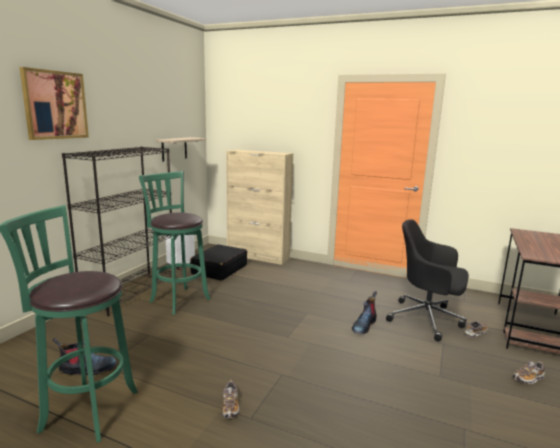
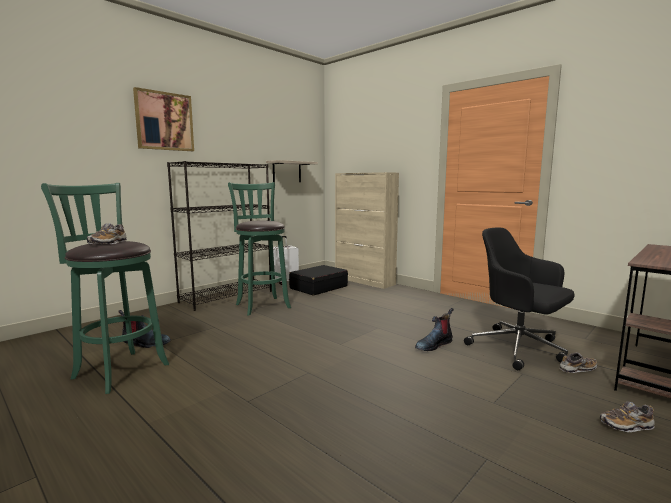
camera: 20 degrees right, 5 degrees down
(230, 406) = (237, 389): shoe -> shoe (108, 243)

